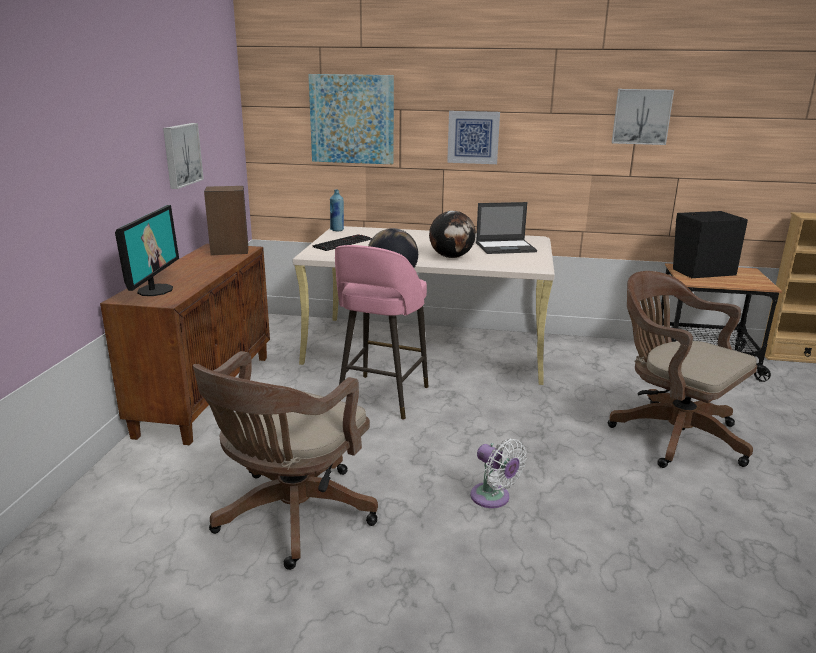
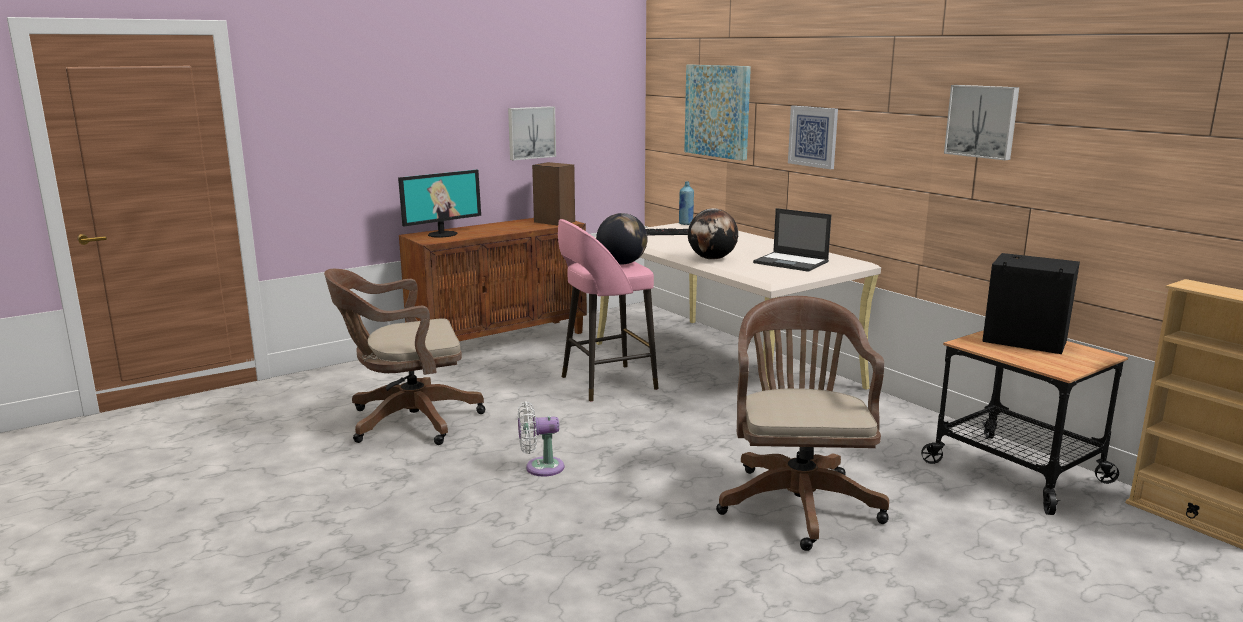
camera: 45 degrees right, 5 degrees down
(493, 498) = (540, 467): white fan -> white fan turned 75 degrees clockwise

